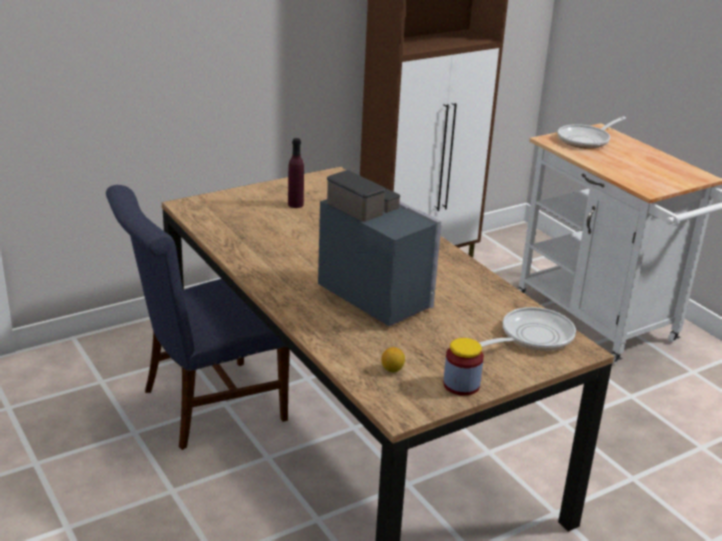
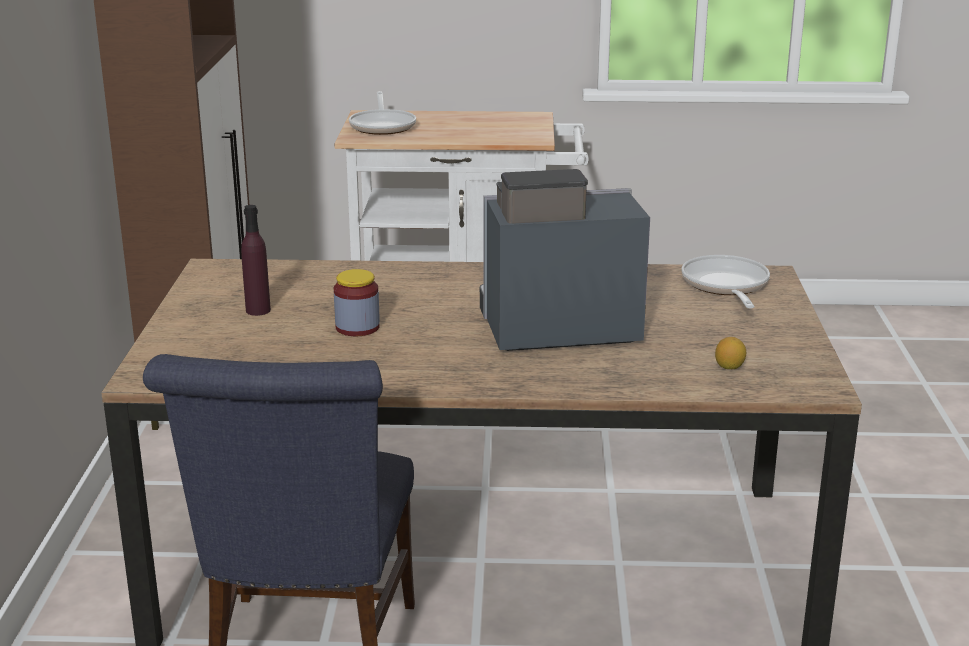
camera: 55 degrees left, 5 degrees down
(461, 385) = (789, 343): jar -> jar (357, 327)

